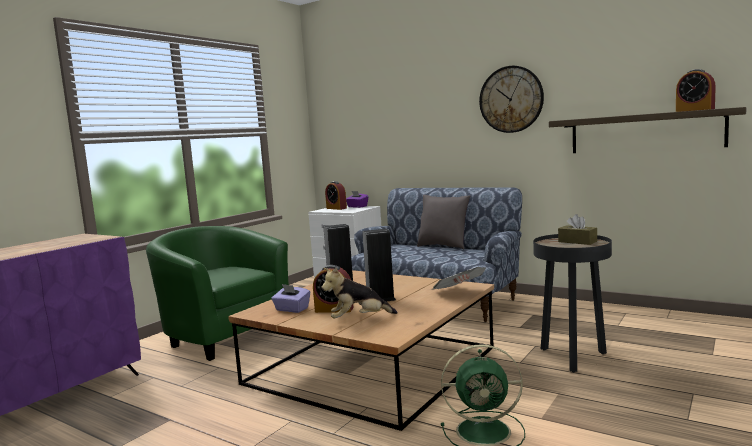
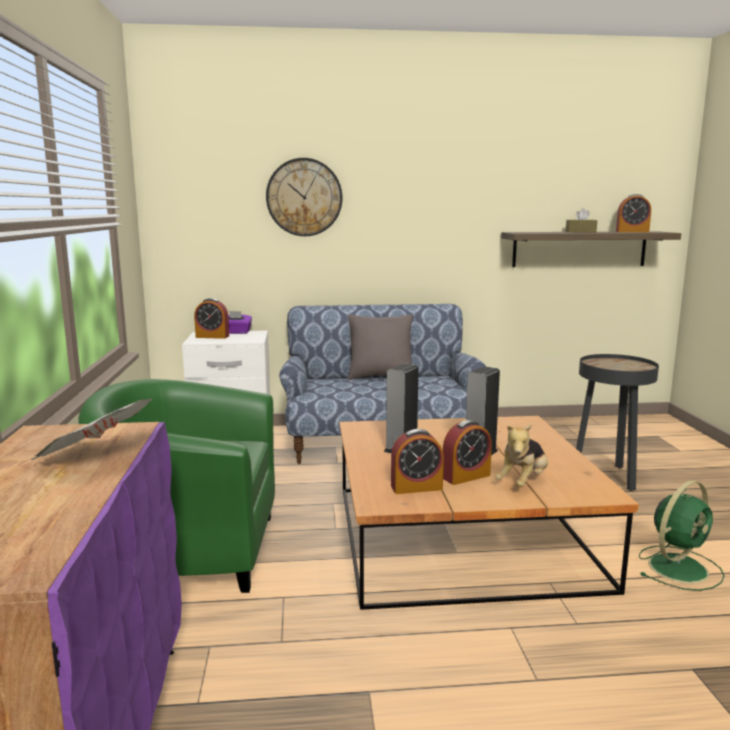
camera: 40 degrees left, 5 degrees up
(292, 309) = (416, 487): purple tissue box -> alarm clock
(459, 293) = (535, 431): newspaper -> newspaper (95, 458)
(511, 99) = (449, 204): wall clock -> wall clock (304, 197)
(577, 241) = (615, 363): brown tissue box -> brown tissue box (580, 232)

